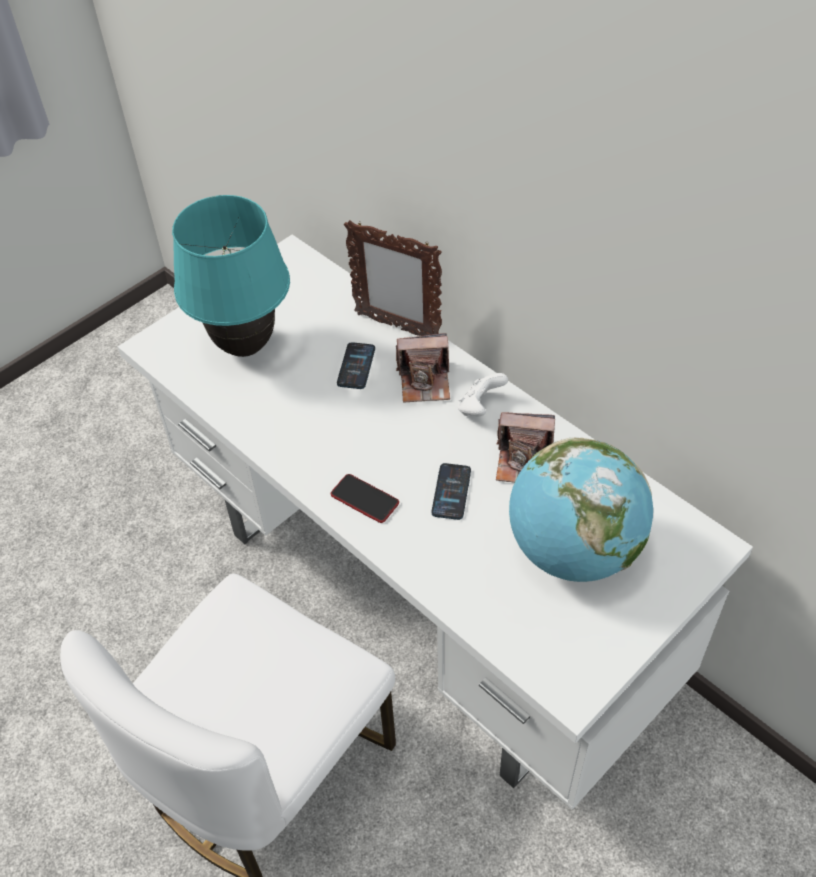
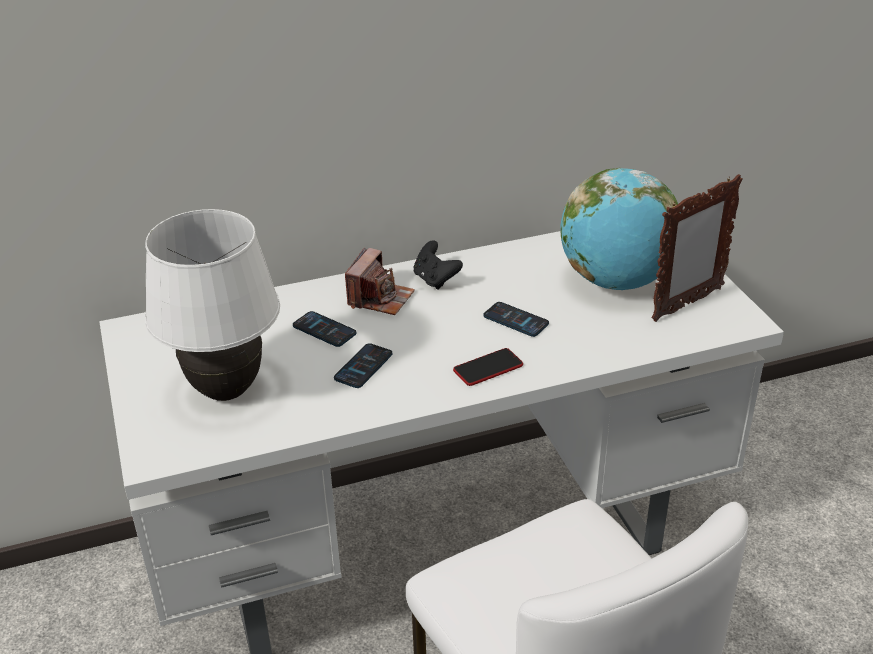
camera: 65 degrees left, 15 degrees down
(246, 346) = (227, 390): turquoise table lamp -> white table lamp
(320, 413) = (363, 366): none -> phone
(397, 327) = (298, 294): picture frame -> picture frame (686, 304)
(480, 407) = (435, 280): white game controller -> black game controller
(524, 461) = (511, 276): camera -> none

